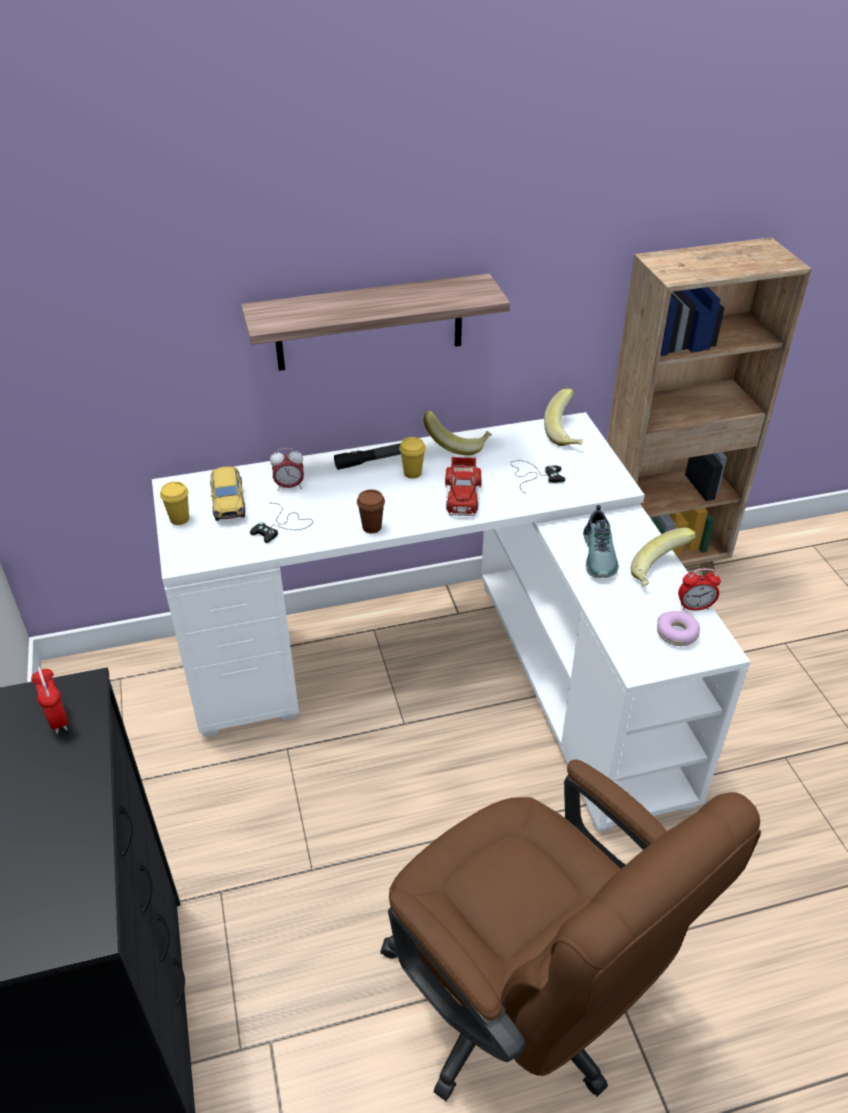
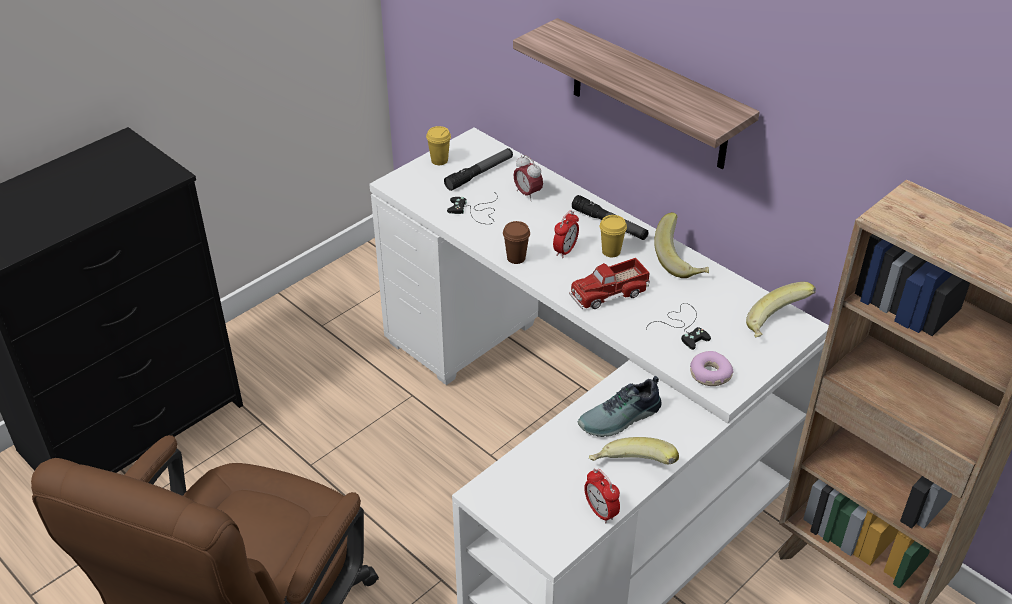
camera: 60 degrees right, 0 degrees up
(58, 720) = (138, 178): alarm clock -> alarm clock (565, 250)
(228, 502) = (479, 174): toy car -> flashlight
(676, 634) = (550, 509): donut -> donut (709, 374)

